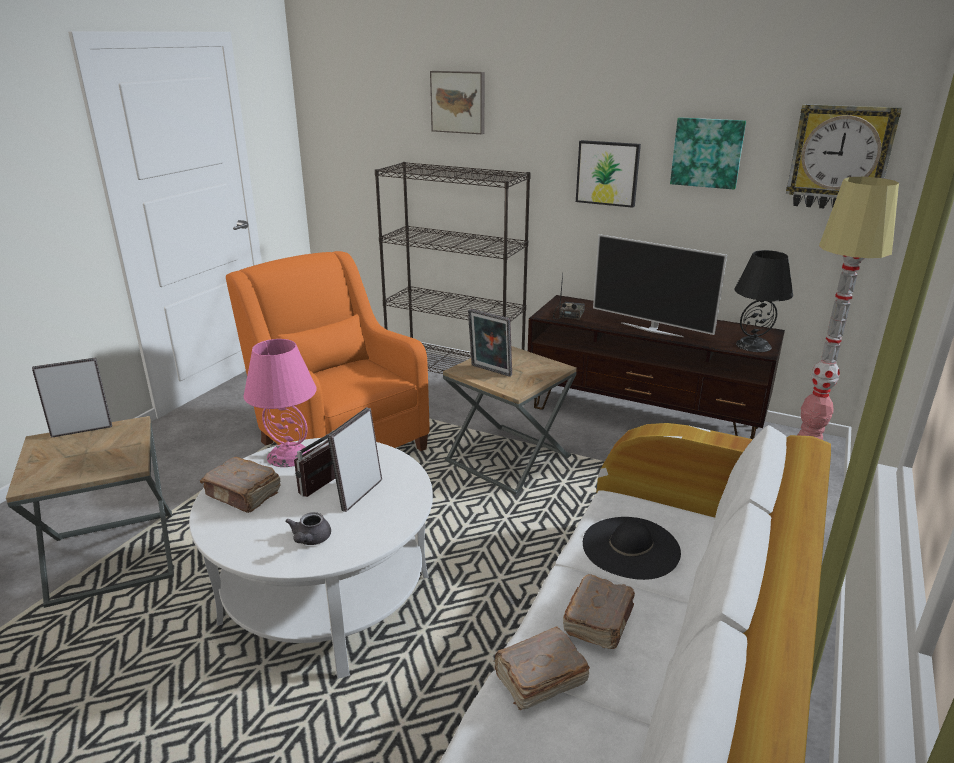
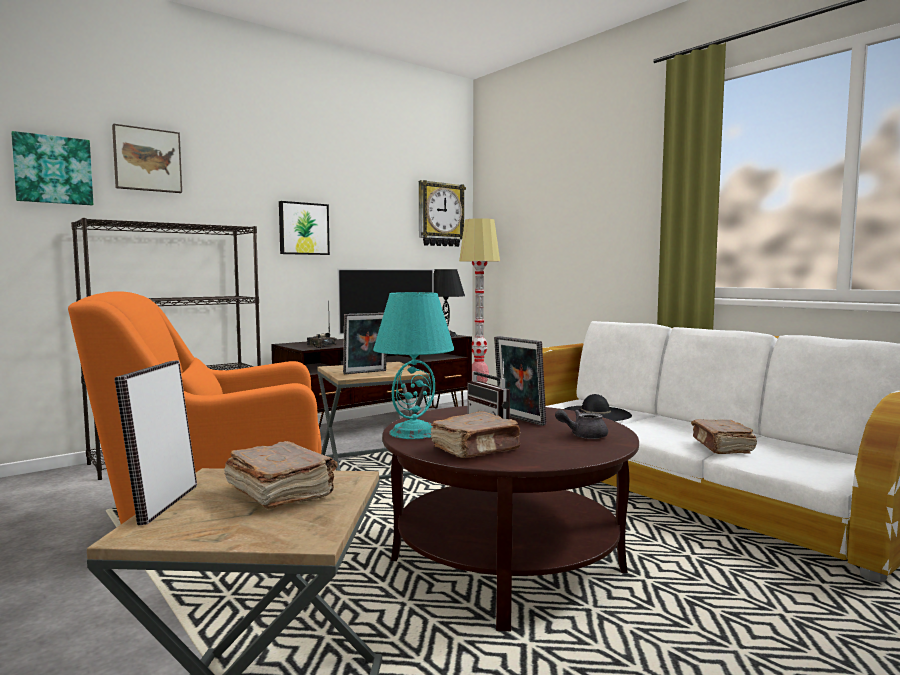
camera: 65 degrees left, 20 degrees down
(288, 455) = (414, 432): pink table lamp -> turquoise table lamp
(310, 540) = (583, 436): grey teapot -> grey teapot turned 135 degrees clockwise
(326, 599) = (507, 566): white coffee table -> brown coffee table
(599, 621) = (669, 429): brown book -> brown book (280, 493)
(707, 152) = (371, 211): picture -> picture (53, 170)

